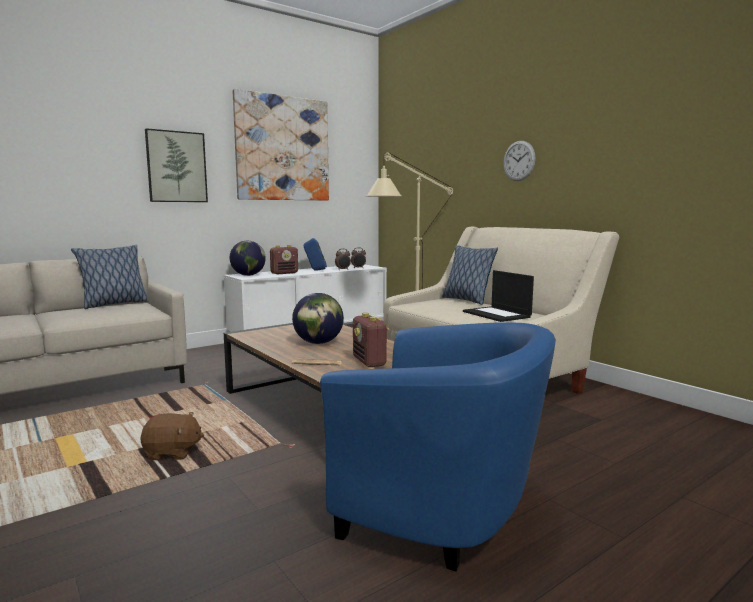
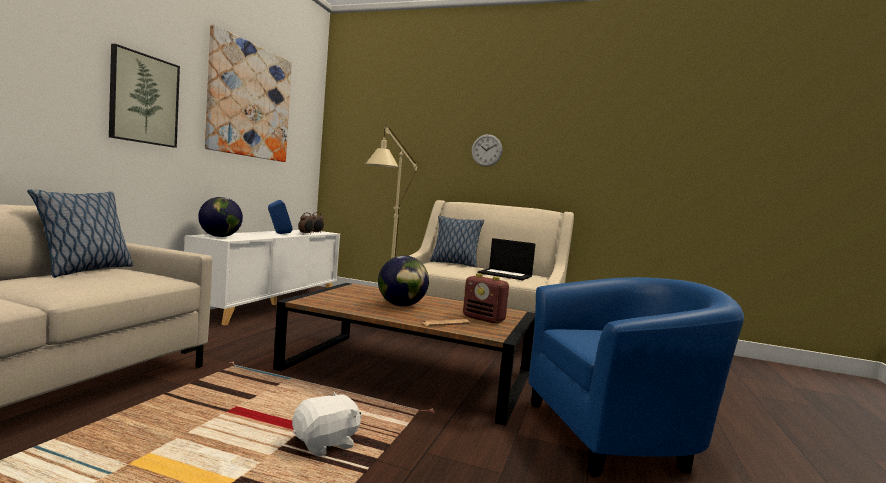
camera: 35 degrees left, 5 degrees down
(172, 453) = (326, 444): brown plush toy -> white plush toy
(284, 273) = (255, 235): radio -> none

